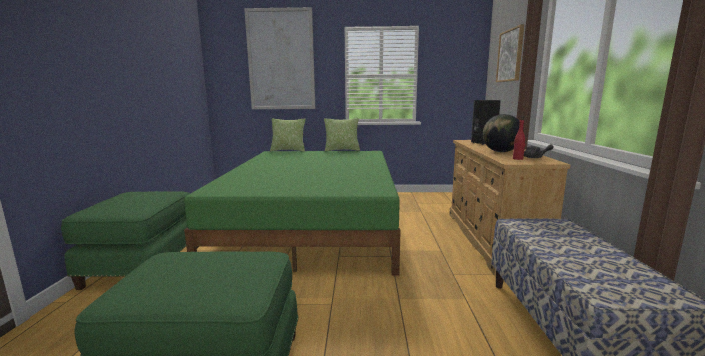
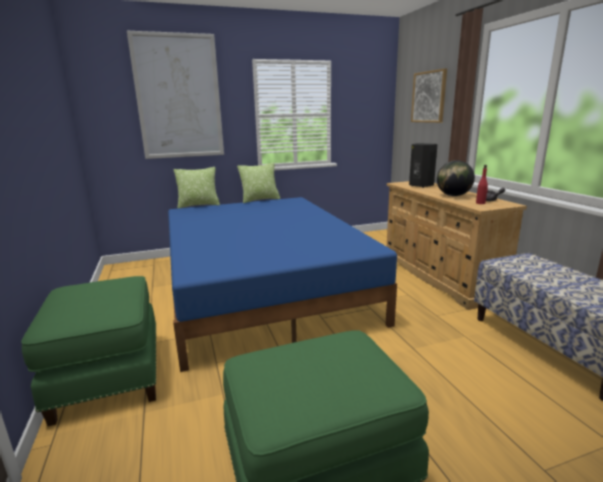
camera: 20 degrees left, 5 degrees up
(313, 224) = (262, 287): green bed -> blue bed

